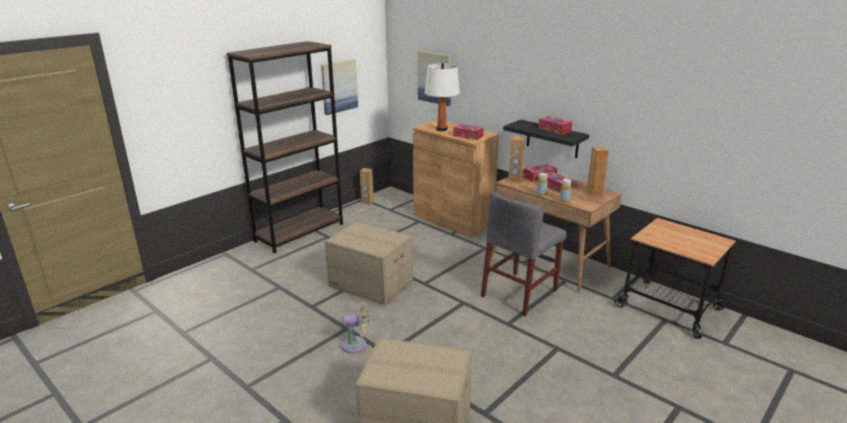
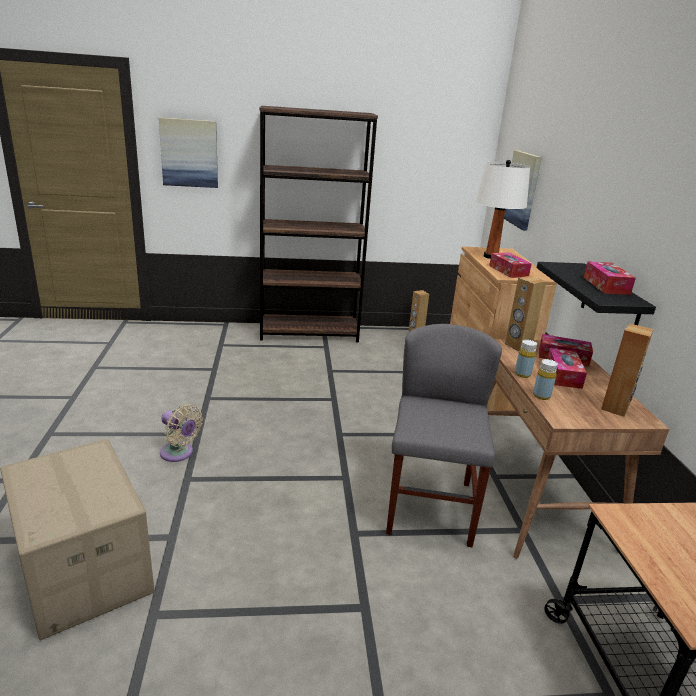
camera: 40 degrees right, 0 degrees up
(339, 86) = (409, 180): picture -> picture (189, 153)
(370, 284) = (288, 406): cardboard box -> none
(519, 293) = (429, 507): grey chair -> grey chair turned 105 degrees clockwise

